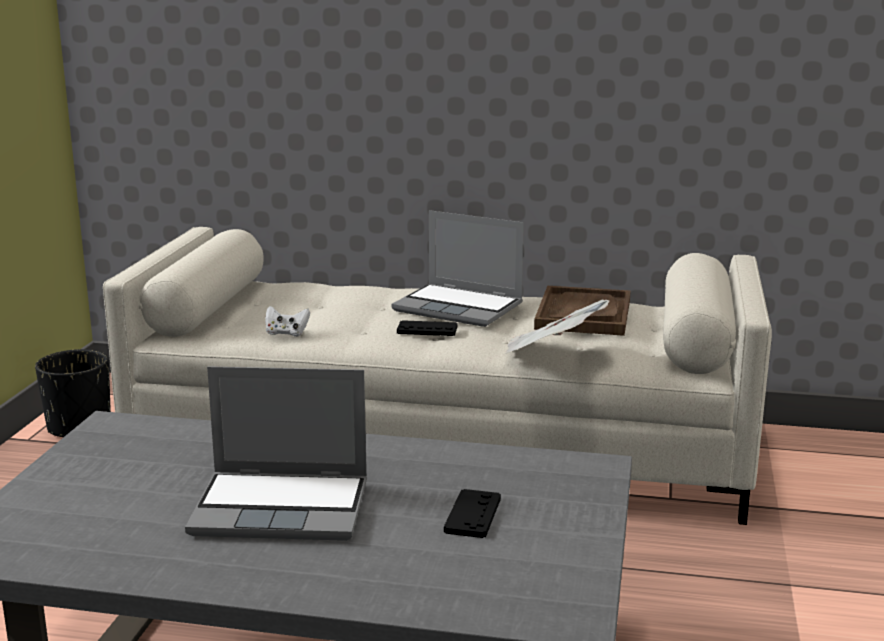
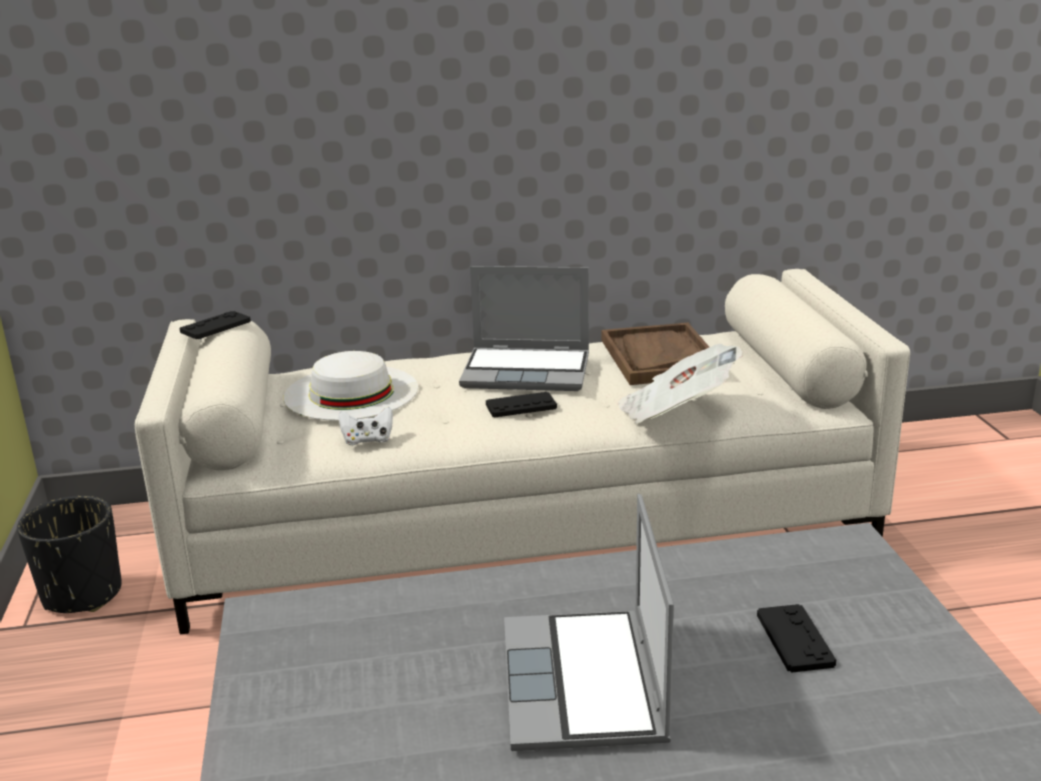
camera: 20 degrees left, 5 degrees up
(216, 233) = (215, 327): none -> black game controller
(284, 508) = (586, 685): laptop -> laptop turned 105 degrees clockwise
(307, 301) = (351, 392): none -> white hat

